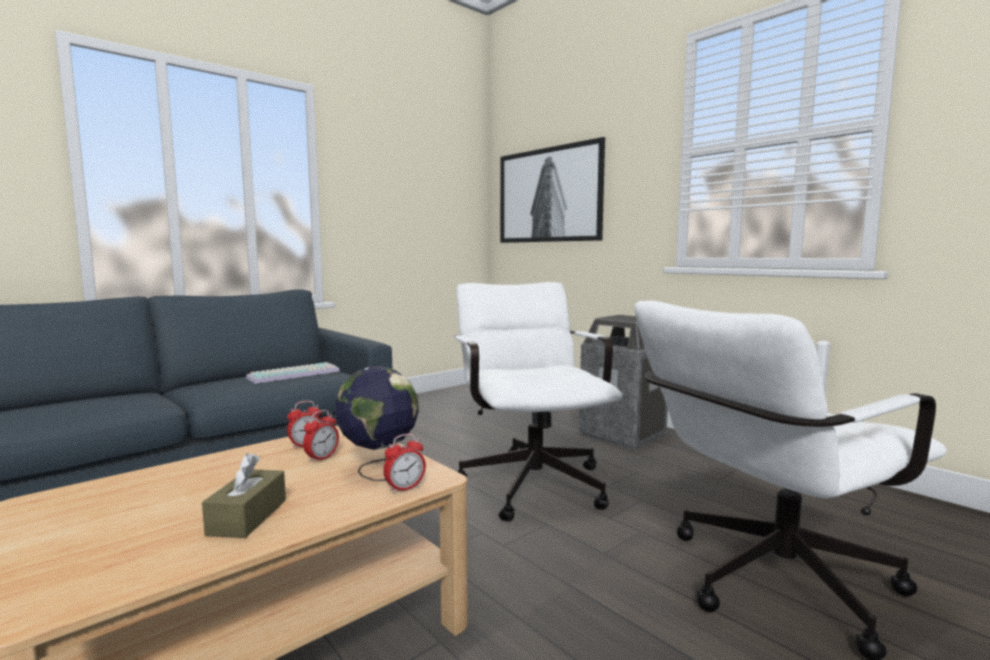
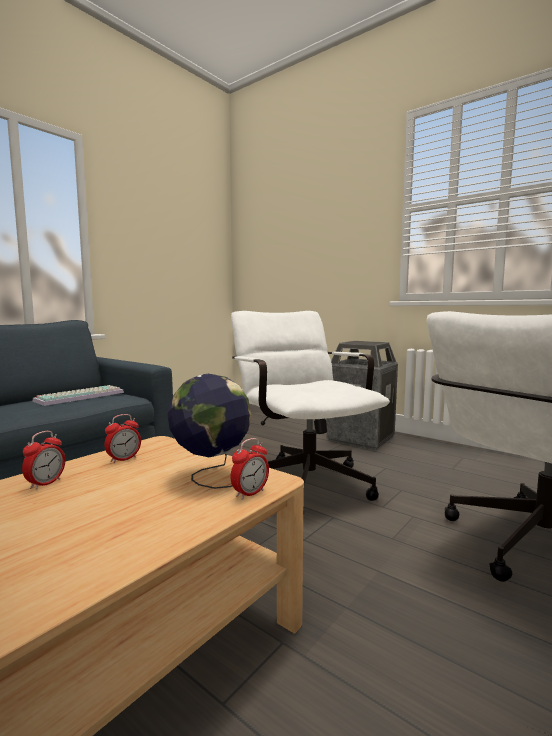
camera: 10 degrees left, 0 degrees up
(247, 517) = (96, 538): brown tissue box -> none
(322, 458) = (147, 470): alarm clock -> alarm clock (46, 483)
(549, 195) = (287, 245): picture -> none

